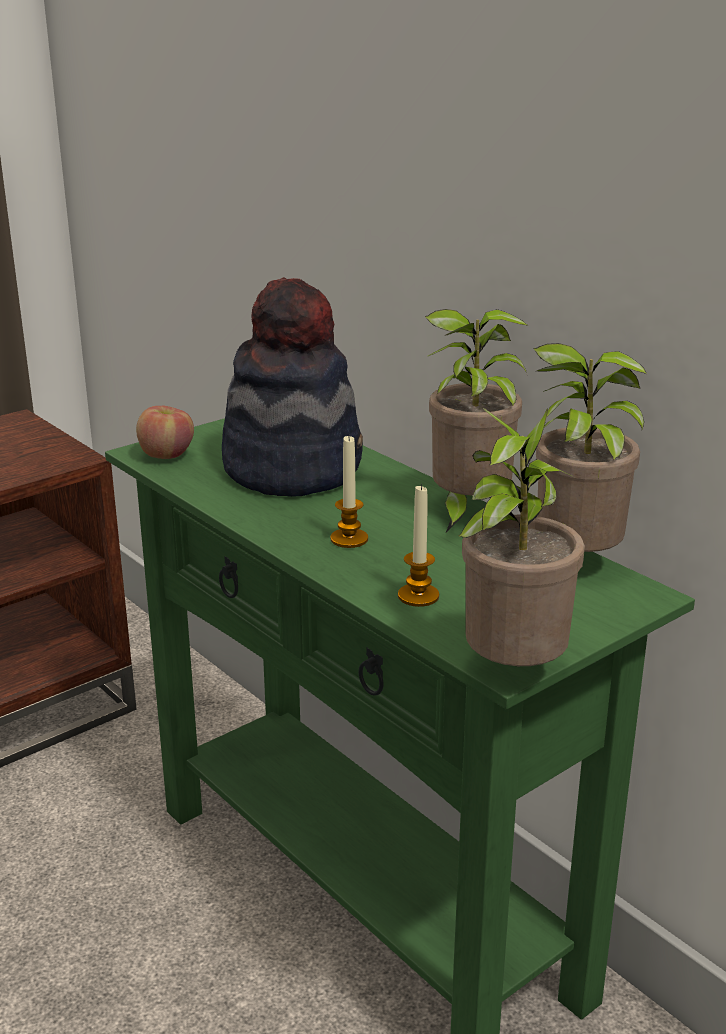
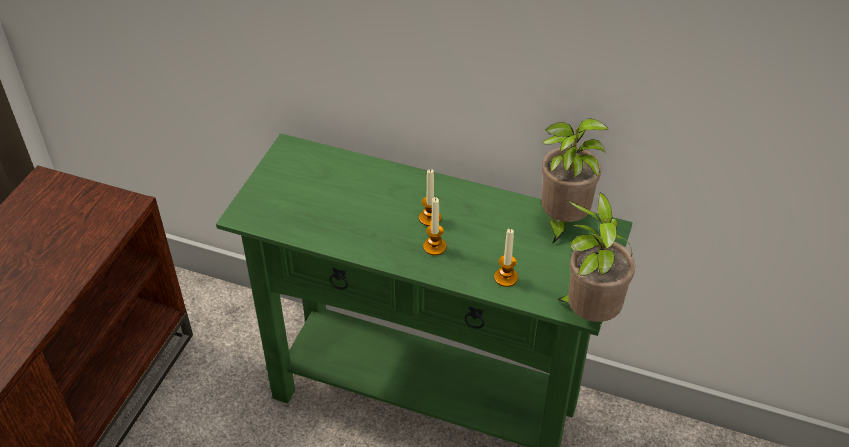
camera: 30 degrees left, 20 degrees up
(166, 455) = (261, 213): apple -> none
(293, 468) = (350, 195): hat -> none
(375, 513) = (430, 218): none -> candle
(467, 512) = (478, 197): potted plant -> none

